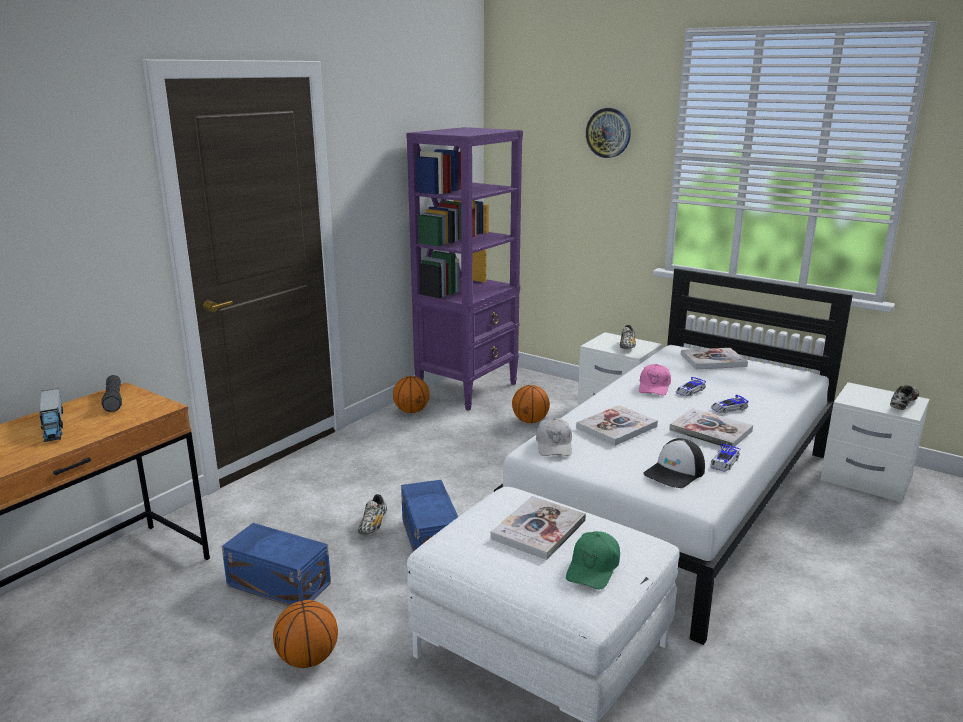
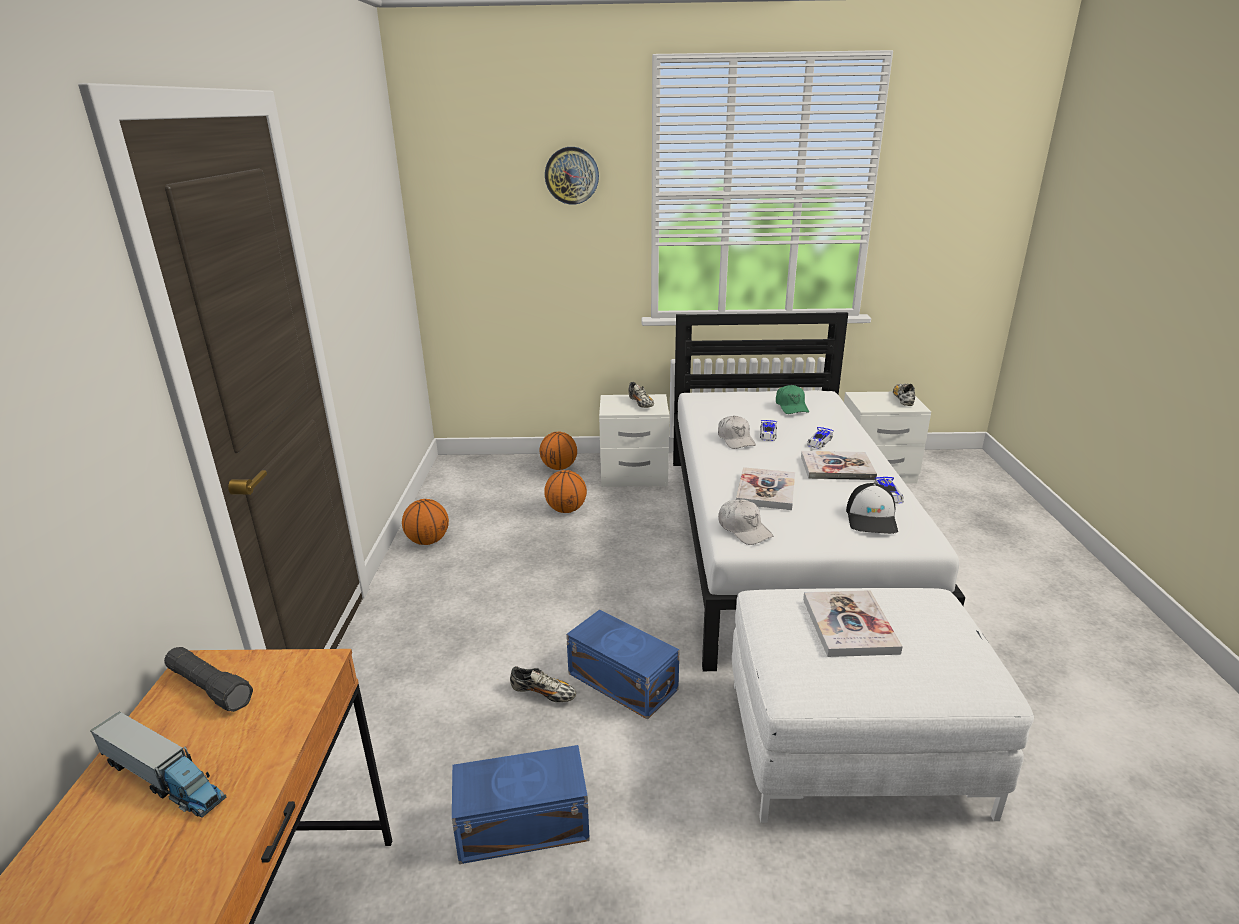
camera: 35 degrees left, 5 degrees up
(308, 659) = (665, 896): basketball -> basketball (559, 468)
(373, 525) = (543, 694): shoe -> shoe turned 45 degrees counterclockwise
(468, 389) = (462, 495): purple bookcase -> none
(593, 568) = (943, 643): green cap -> green cap (791, 407)
(654, 387) = (735, 439): pink cap -> white cap
(713, 360) = (741, 399): book -> none

